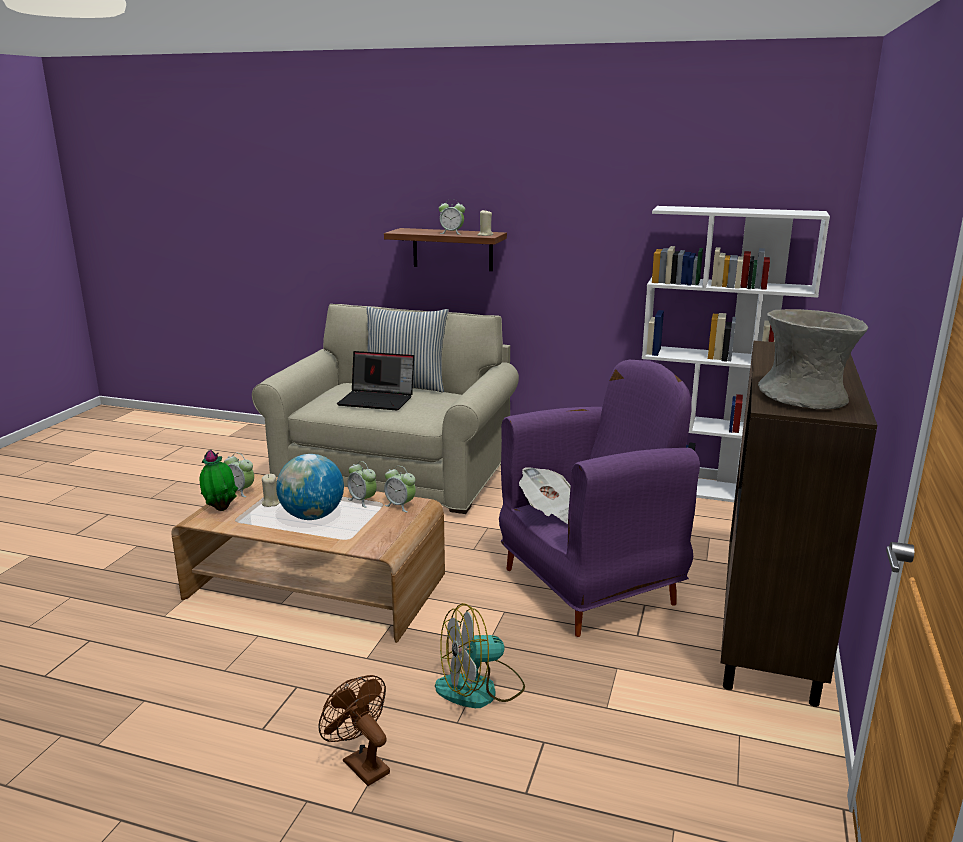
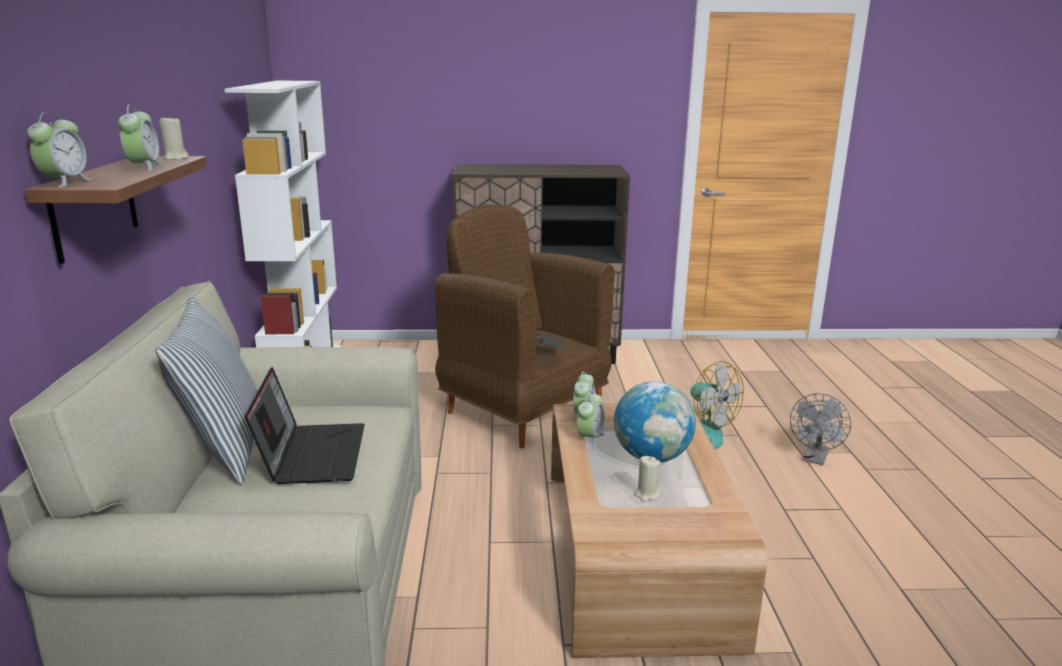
camera: 110 degrees left, 0 degrees up
(221, 508) = (695, 526): potted plant -> none
(240, 491) = (637, 530): alarm clock -> alarm clock (65, 182)
(360, 763) = (815, 459): brown fan -> grey fan
(591, 586) = (523, 409): purple armchair -> brown armchair
(804, 397) = (587, 169): grey vase -> none

